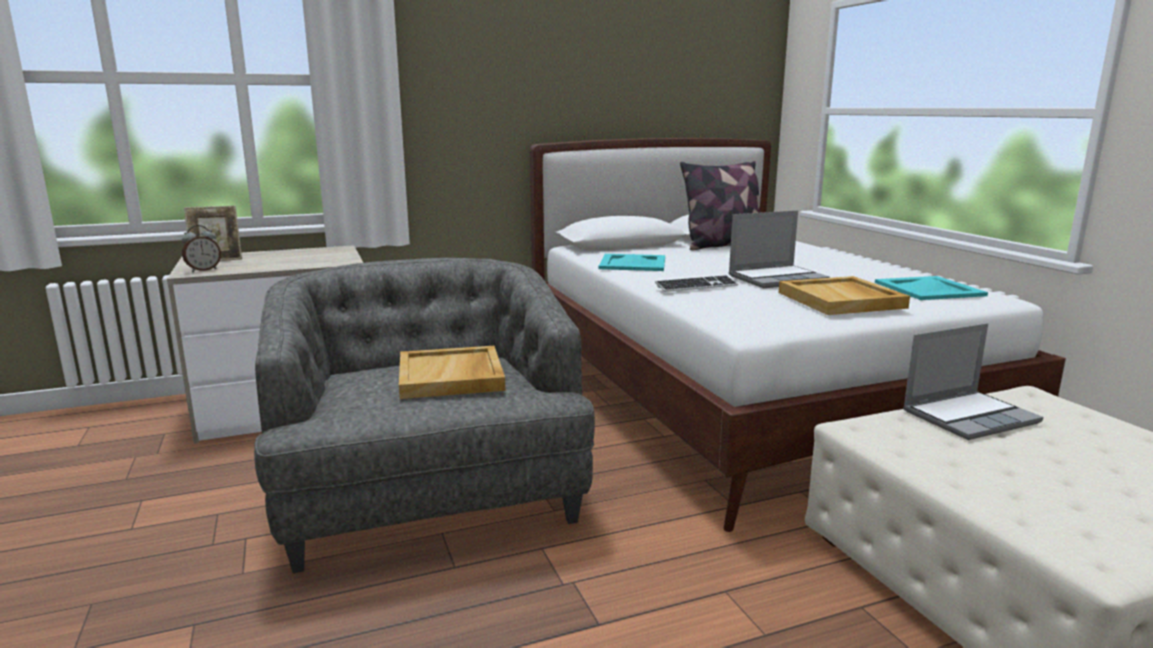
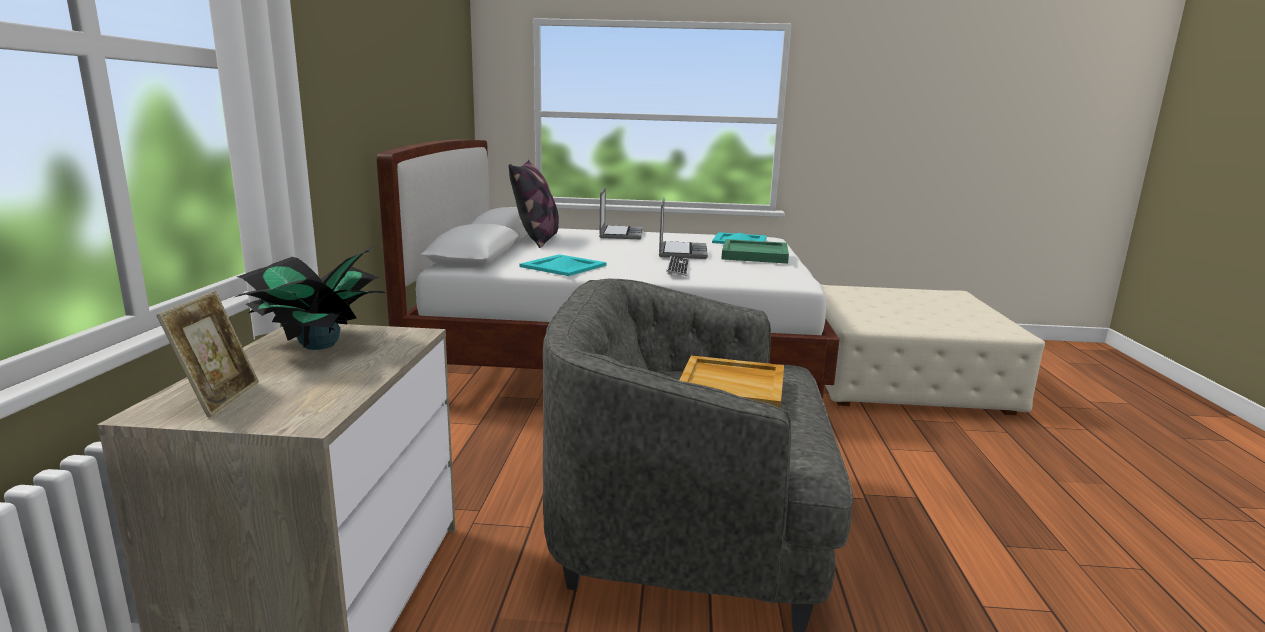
camera: 65 degrees left, 0 degrees up
(203, 270) = (301, 410): alarm clock -> none
(309, 255) = (318, 346): none -> potted plant
(842, 300) = (755, 255): beige tray -> green tray
(969, 416) = (850, 303): laptop -> laptop (620, 234)

